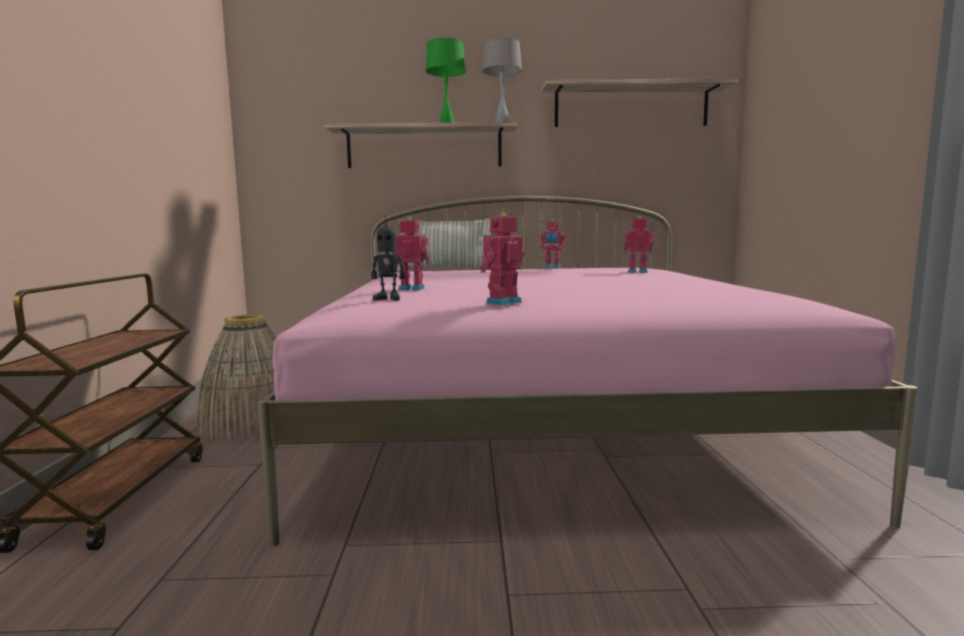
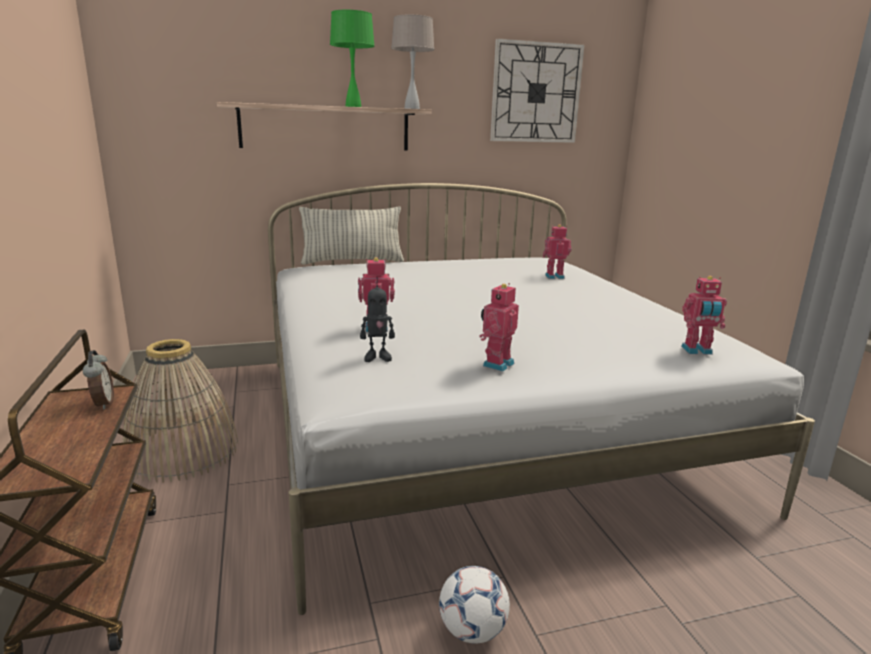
camera: 15 degrees left, 10 degrees up
(148, 337) = (102, 404): none -> alarm clock
(437, 581) = (472, 630): none -> football
(543, 421) = (476, 425): pink bed -> white bed
(552, 267) = (463, 261): toy robot -> toy robot (697, 351)
(631, 107) = (536, 93): shelf -> wall clock

